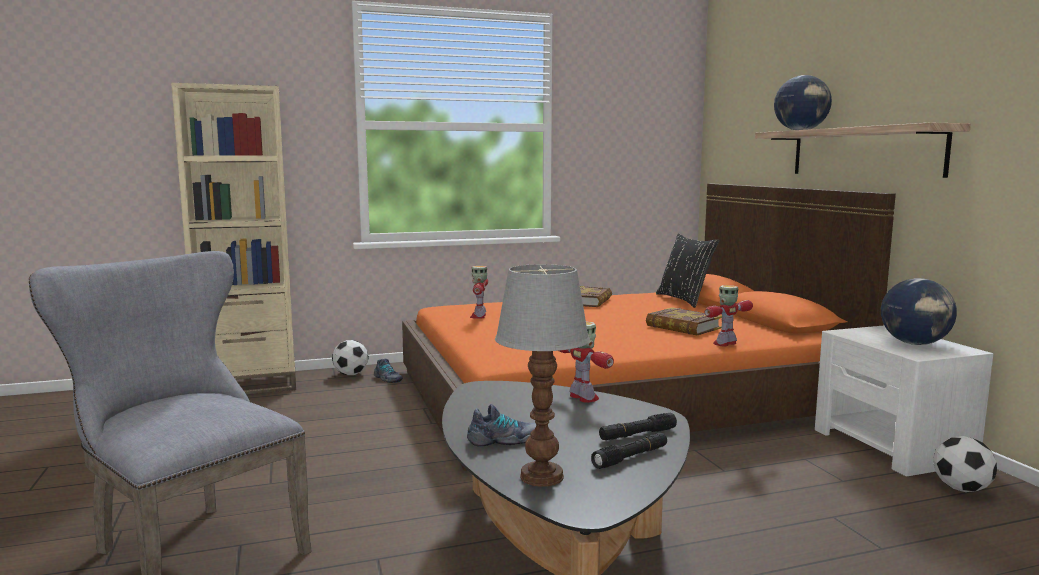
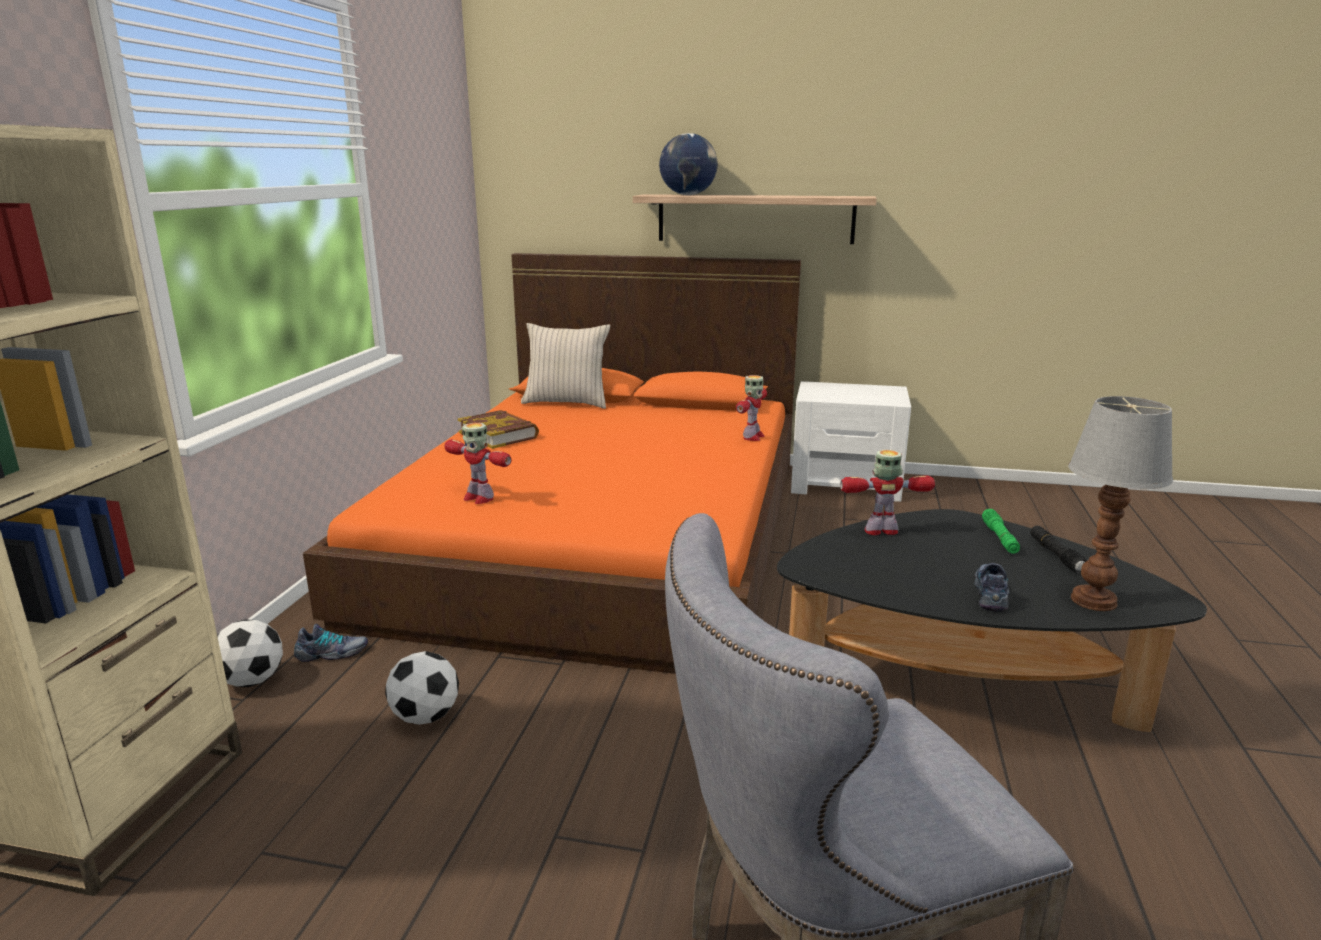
camera: 60 degrees left, 10 degrees up
(637, 434) = (999, 538): black flashlight -> green flashlight
(683, 327) = (674, 433): book -> none
(684, 300) = (567, 402): black pillow -> beige pillow
(725, 344) = (752, 437): toy robot -> toy robot turned 150 degrees counterclockwise
(915, 344) = (865, 393): globe -> none
(961, 489) = (931, 495): football -> football (425, 717)

